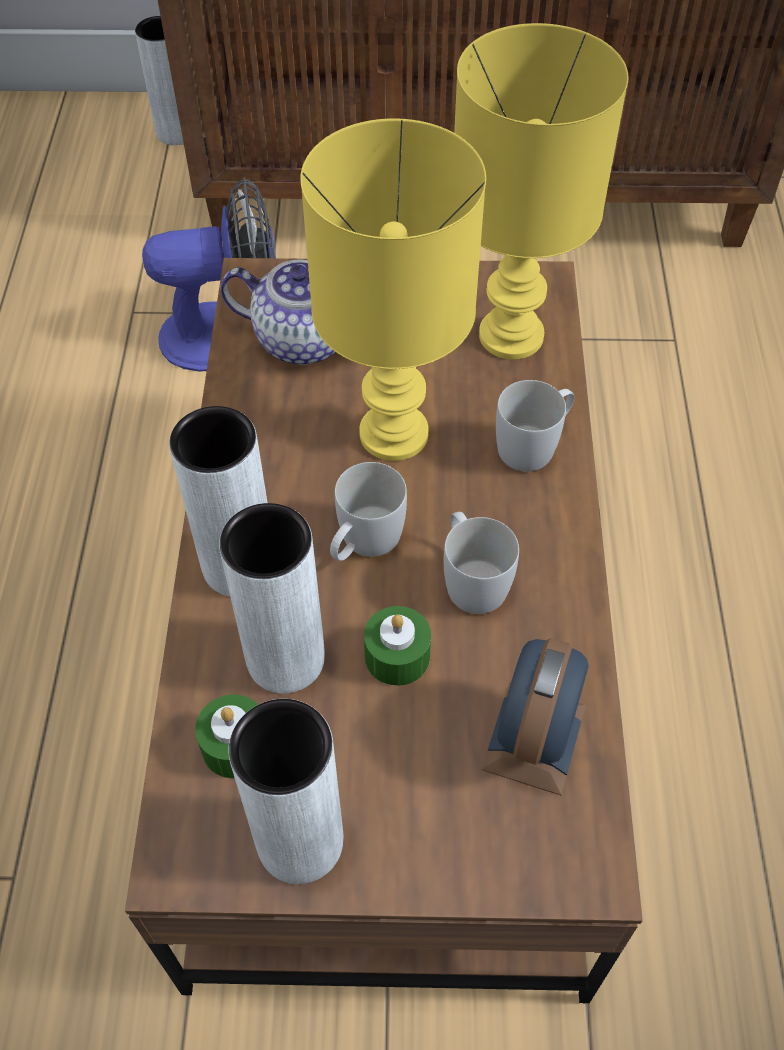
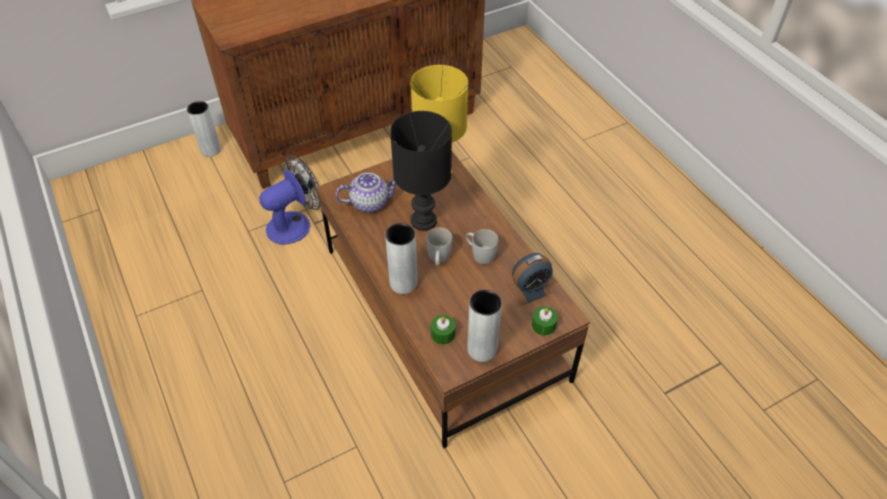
camera: 30 degrees left, 5 degrees down
(285, 659) = (439, 303): grey vase -> none
(391, 432) = (422, 221): yellow table lamp -> black table lamp
(397, 656) = (473, 286): green candle -> green candle (543, 325)
(534, 444) = (471, 205): white mug -> none
(534, 737) = (529, 289): alarm clock -> alarm clock turned 105 degrees counterclockwise

